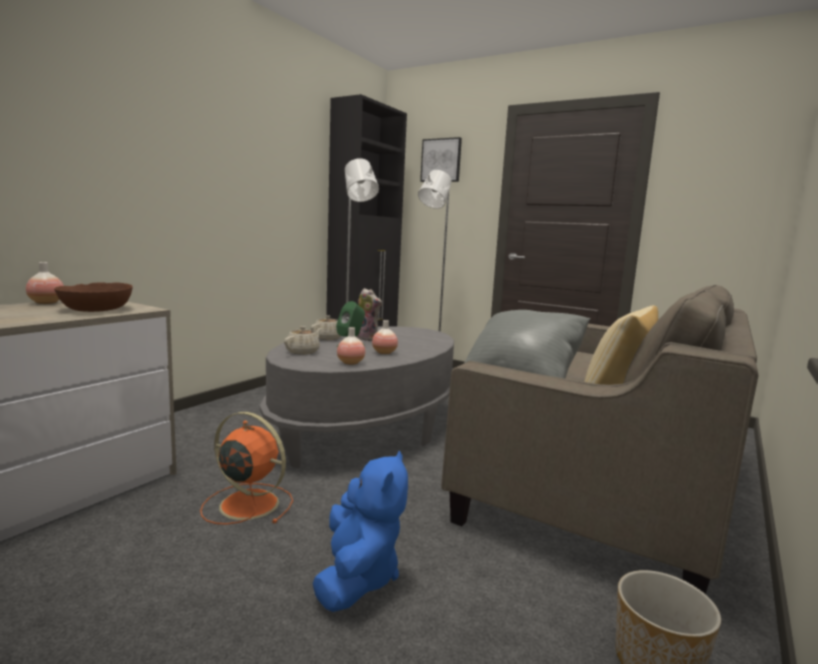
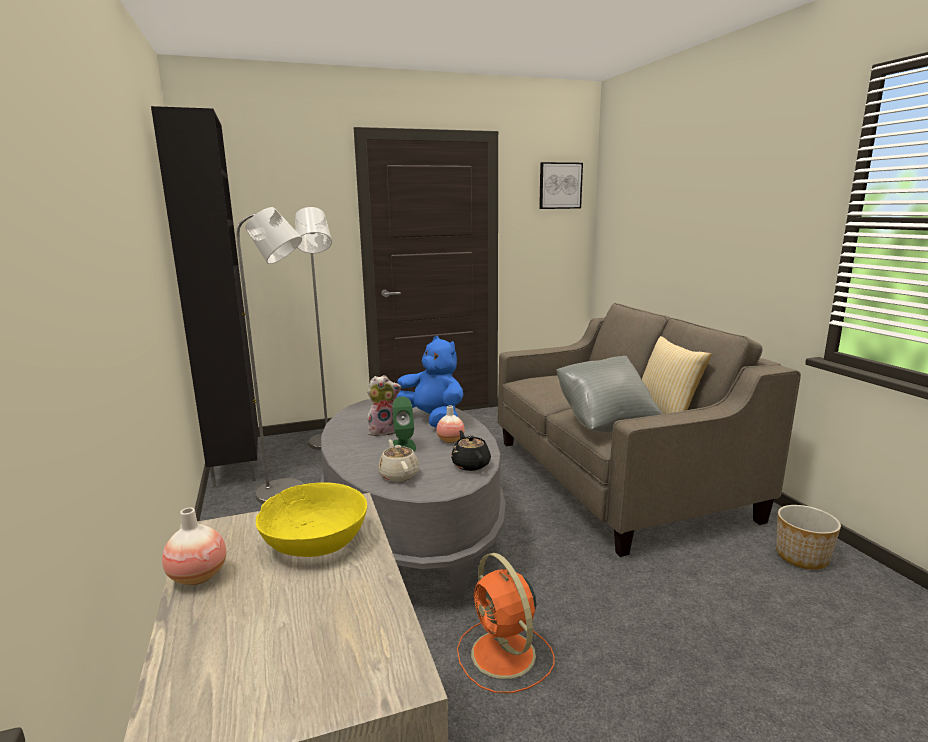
camera: 50 degrees left, 5 degrees up
(95, 309) = (315, 540): brown bowl -> yellow bowl
(247, 504) = (505, 656): orange fan -> orange fan turned 90 degrees counterclockwise
(328, 338) = (355, 448): beige teapot -> none
(350, 363) = (470, 464): vase -> black teapot
(357, 577) = (669, 630): blue plush toy -> blue plush toy (432, 420)
(441, 160) = (273, 187): picture -> picture (560, 186)

